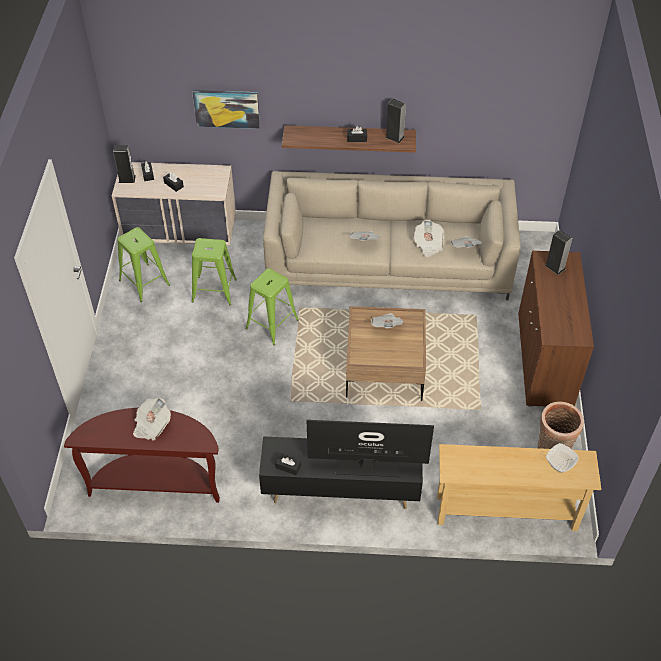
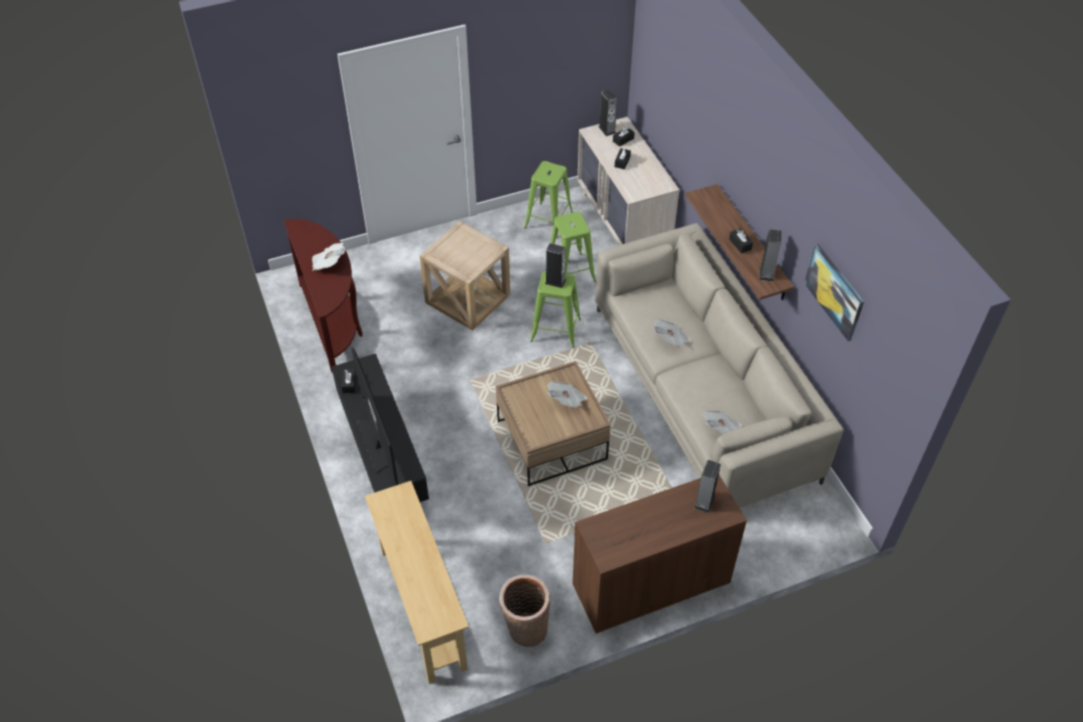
camera: 65 degrees right, 0 degrees up
(196, 370) = (467, 299): none -> beige side table
(226, 108) = (690, 128): picture -> picture (834, 291)
(267, 282) = (555, 281): none -> speaker
(428, 245) = (703, 395): newspaper -> none
(559, 465) = (432, 596): bowl -> none

